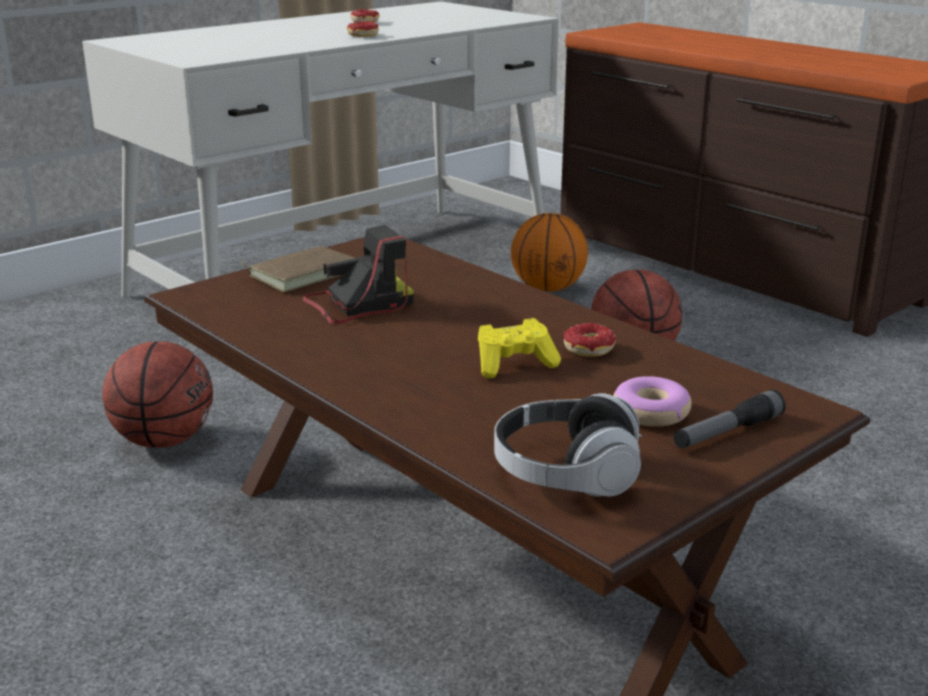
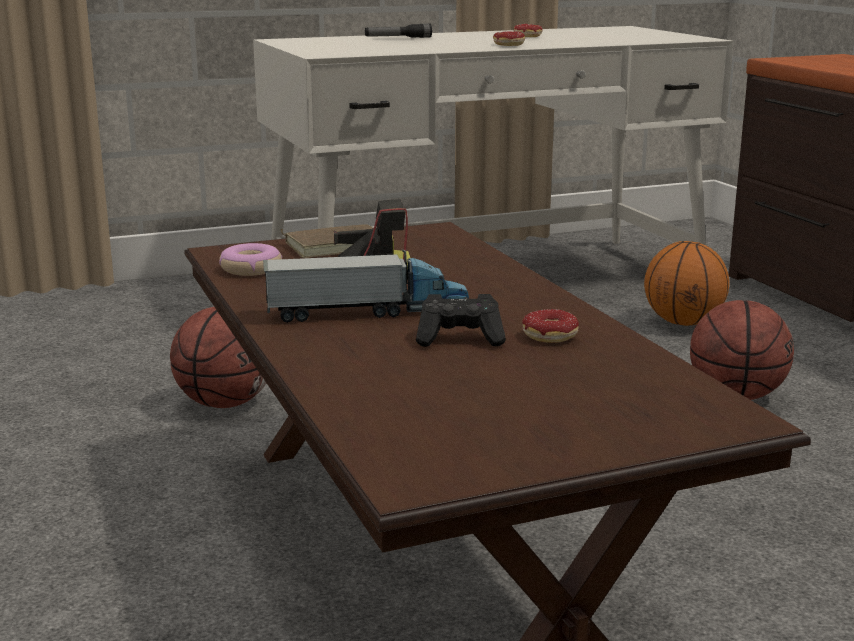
camera: 20 degrees right, 5 degrees down
(403, 347) = (368, 312): none -> toy truck
(514, 364) = (460, 339): yellow game controller -> black game controller
(566, 474) = (416, 434): headphones -> none
(650, 412) = (558, 396): donut -> donut (250, 269)
(727, 432) = (623, 425): flashlight -> flashlight (398, 38)

